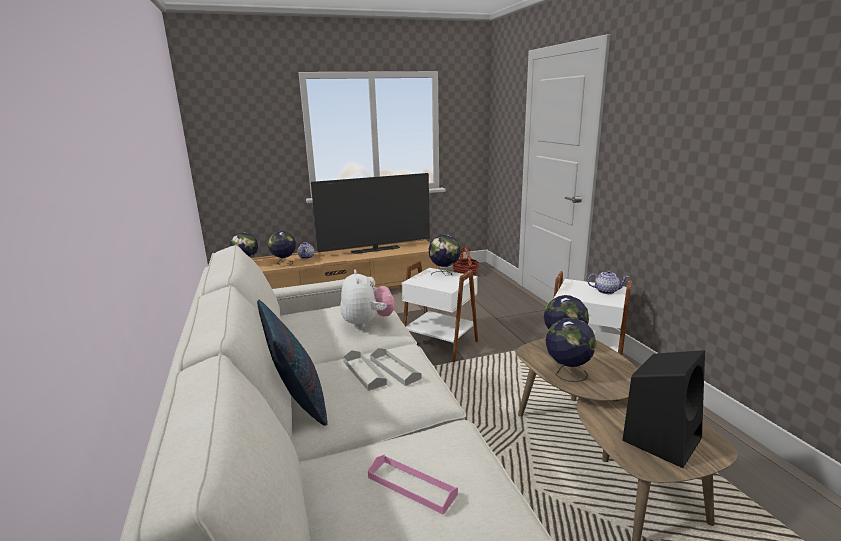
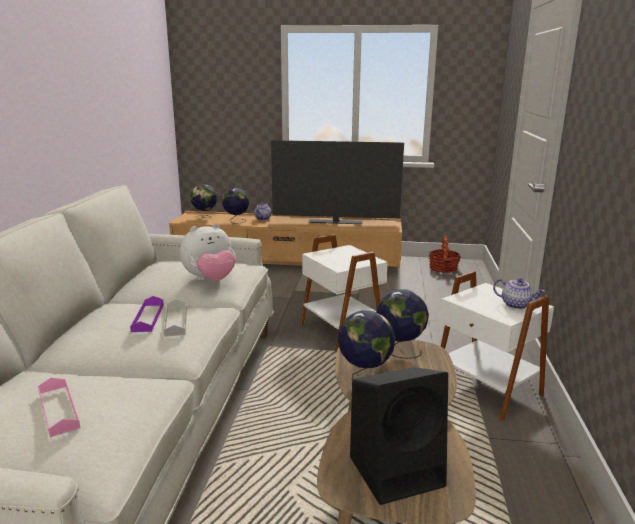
camera: 25 degrees right, 0 degrees up
(297, 401) = (76, 326): blue pillow -> none
(364, 372) = (148, 318): grey tray -> purple tray
(367, 323) = (210, 280): plush toy -> plush toy turned 45 degrees clockwise
(444, 274) = (355, 253): globe -> none

